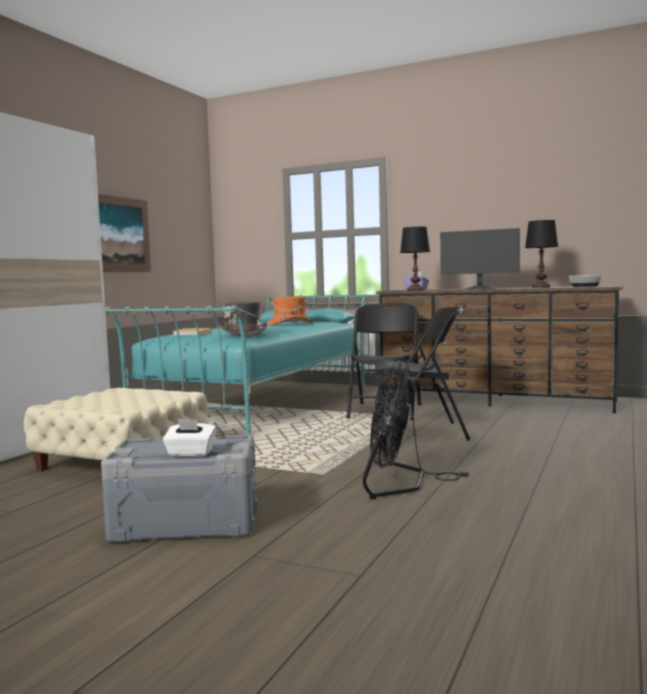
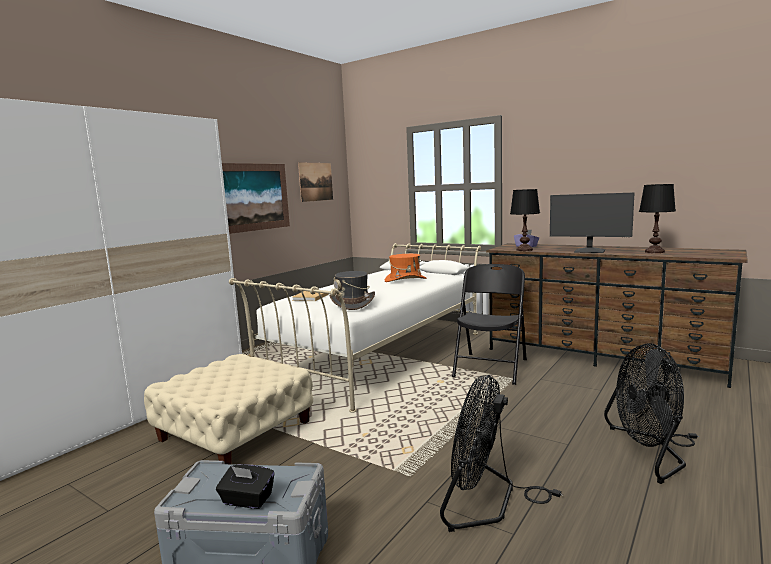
camera: 10 degrees right, 5 degrees up
(179, 225) = (316, 181): none -> picture
(190, 454) = (247, 500): white tissue box -> black tissue box
(260, 408) = (377, 356): turquoise bed -> white bed
(419, 433) = (518, 407): black chair -> none
(546, 449) = (652, 450): none -> black fan
(585, 286) = (703, 252): bowl -> none

